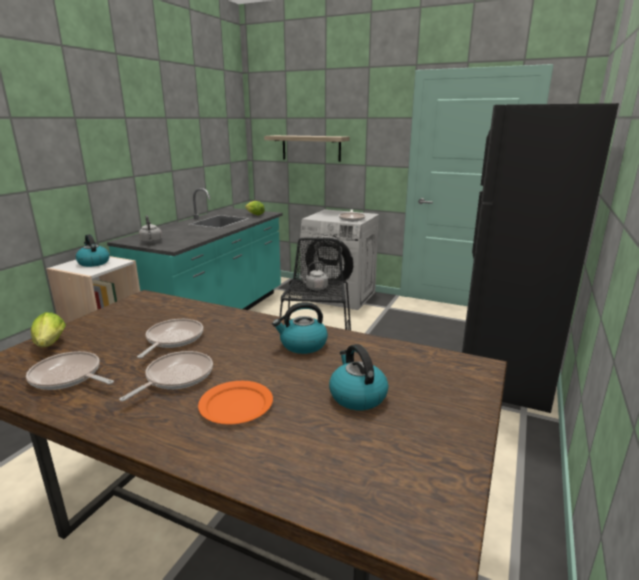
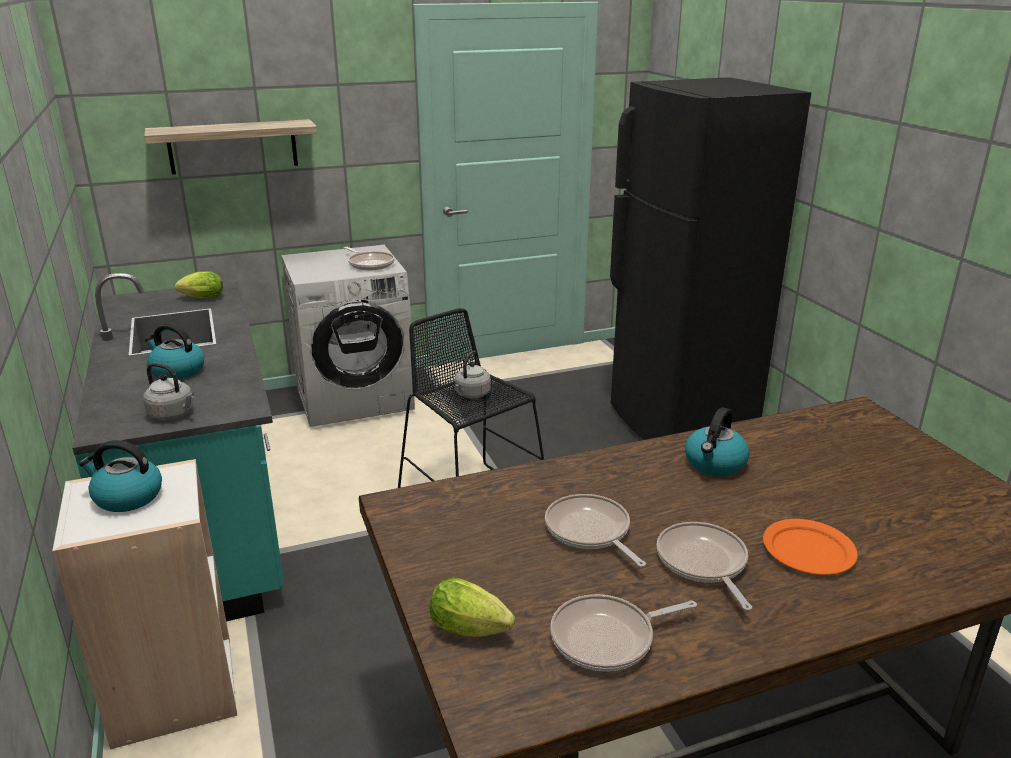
camera: 45 degrees left, 5 degrees up
(357, 396) = (855, 485): kettle -> kettle (177, 371)

